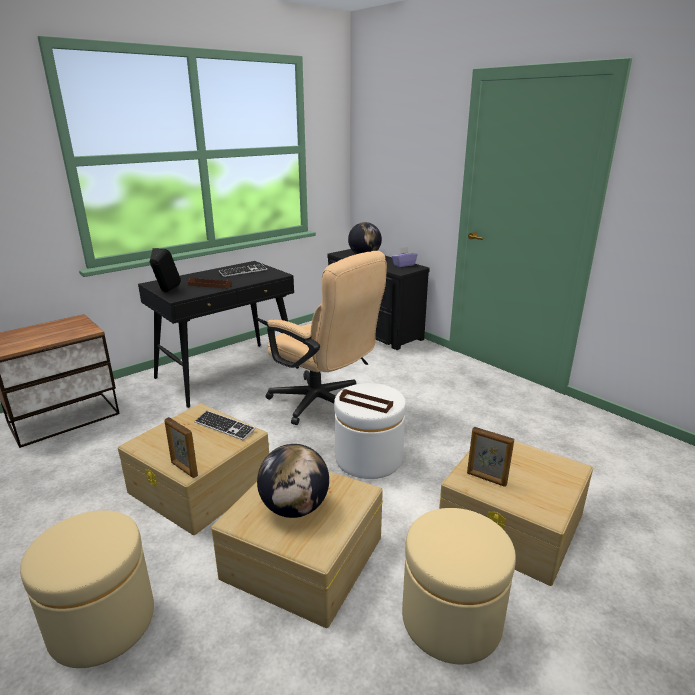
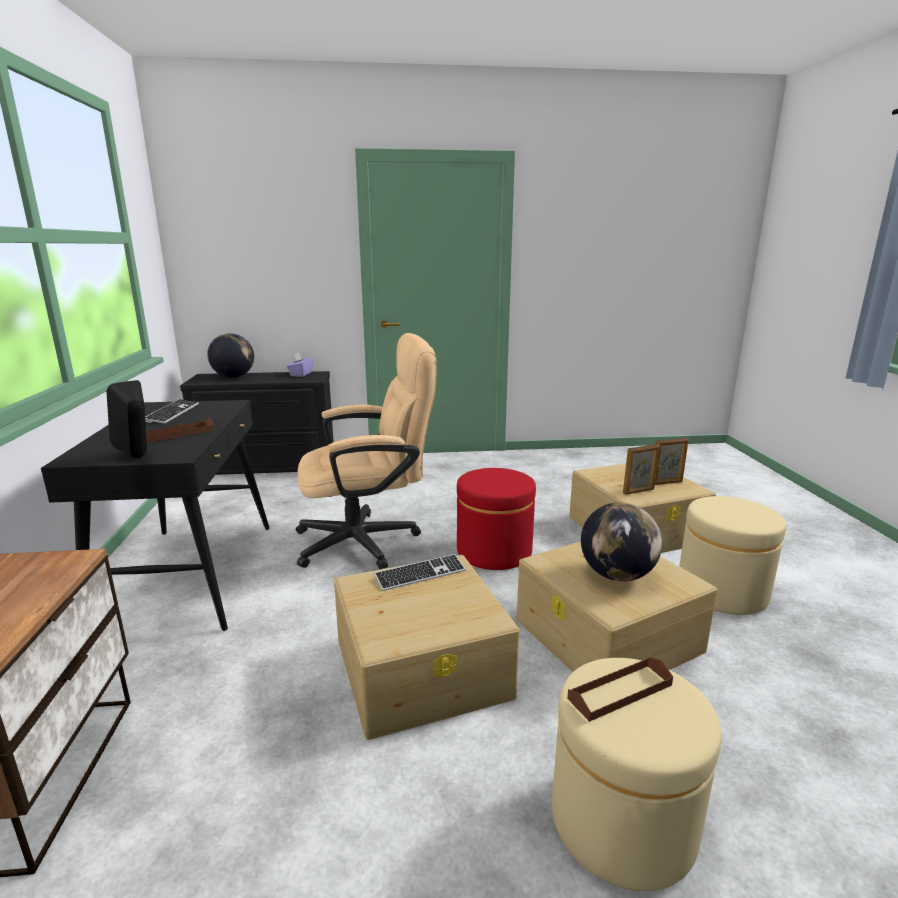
camera: 55 degrees left, 5 degrees down
(184, 469) = (485, 621): picture frame -> picture frame (666, 483)
(366, 403) = (503, 484): brown tray -> brown tray (620, 691)
(368, 458) = (494, 551): white ottoman -> red ottoman

